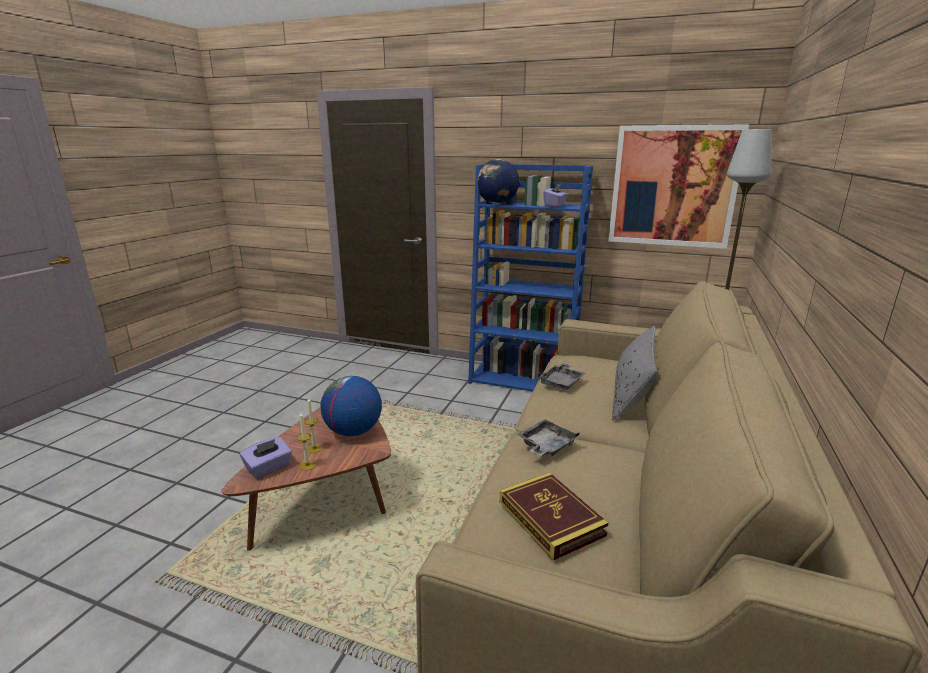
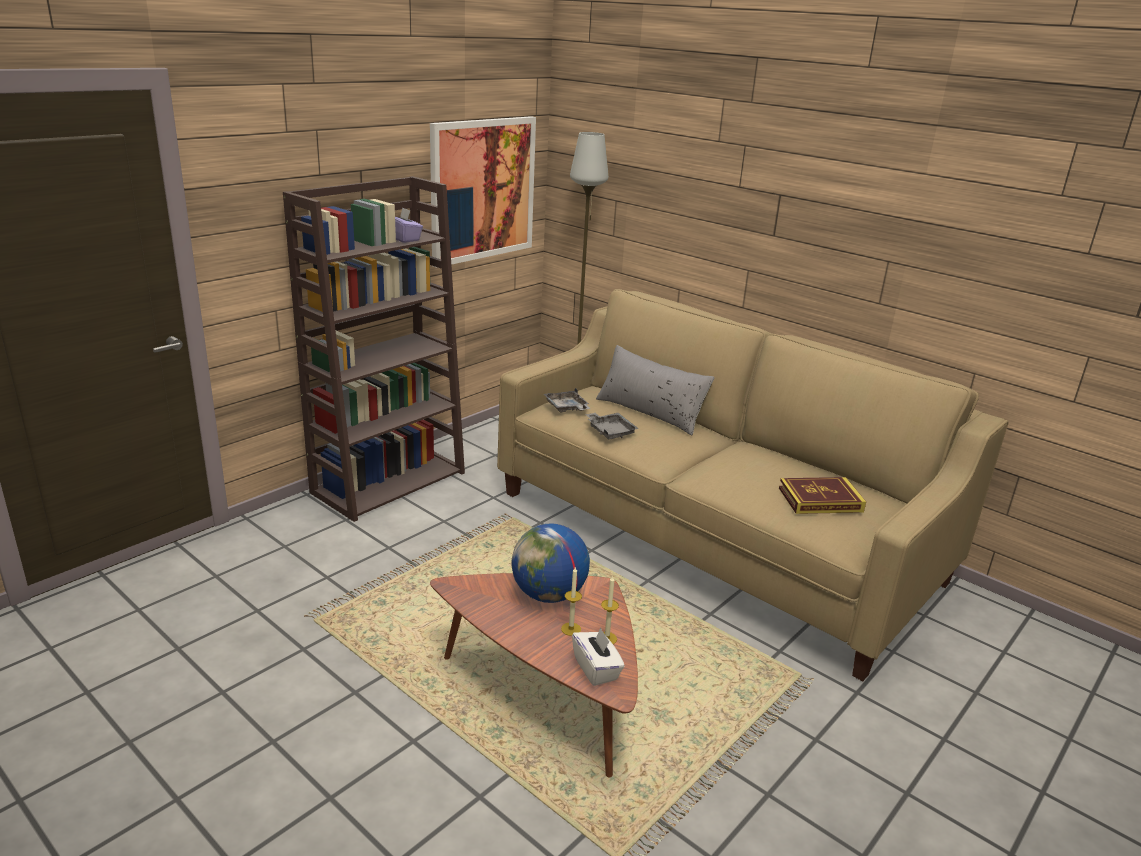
camera: 70 degrees left, 5 degrees up
(268, 468) = (596, 669): purple tissue box -> white tissue box
(497, 203) = (335, 251): globe -> none
(523, 380) = (389, 481): blue bookcase -> brown bookcase
(546, 446) = (722, 473): grey tray -> grey tray (567, 408)

